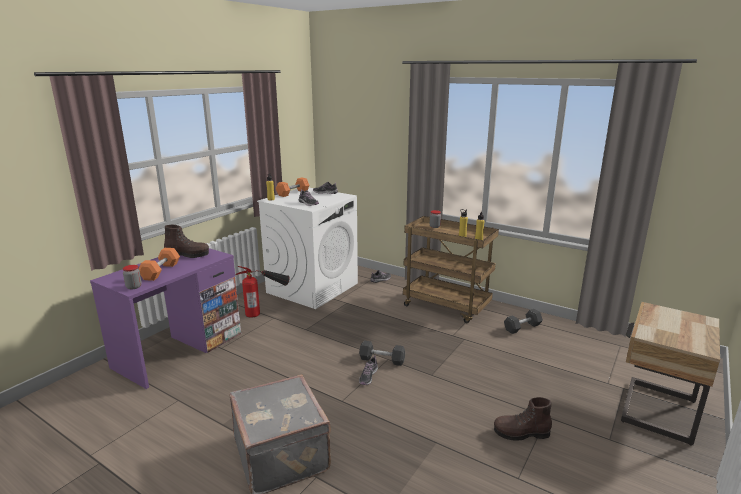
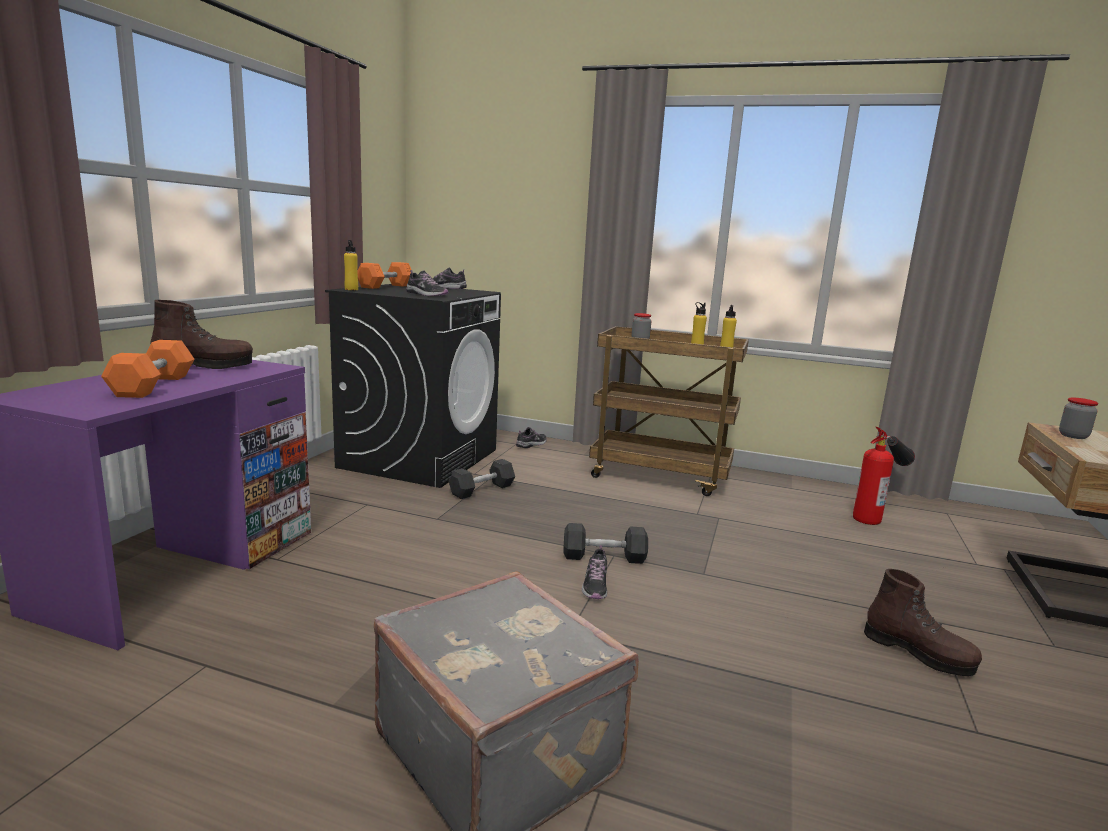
camera: 15 degrees left, 5 degrees down
(134, 287) = (95, 406): jar -> jar (1073, 436)
(266, 311) = (346, 495): fire extinguisher -> fire extinguisher (877, 513)
(313, 288) = (420, 458): white washing machine -> black washing machine
(521, 433) = (918, 652): brown boot -> brown boot turned 120 degrees counterclockwise
(522, 327) = (794, 497): grey dumbbell -> grey dumbbell (482, 490)

